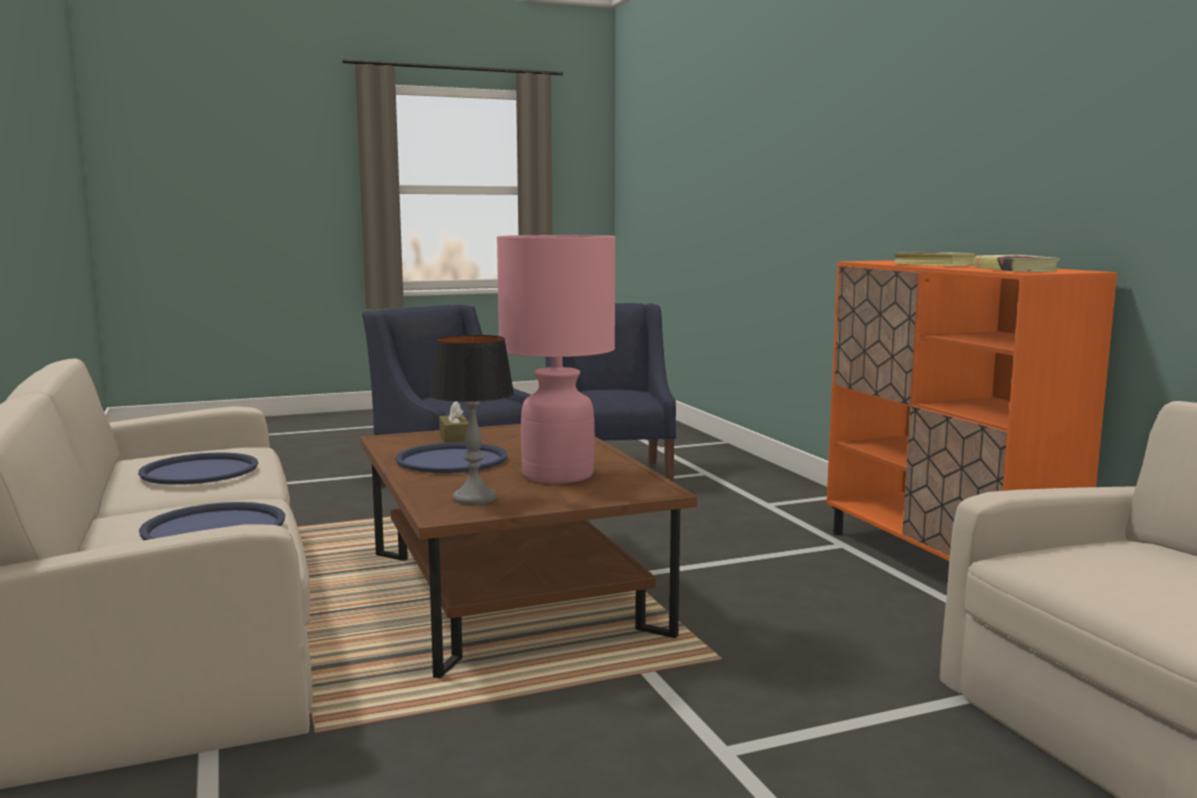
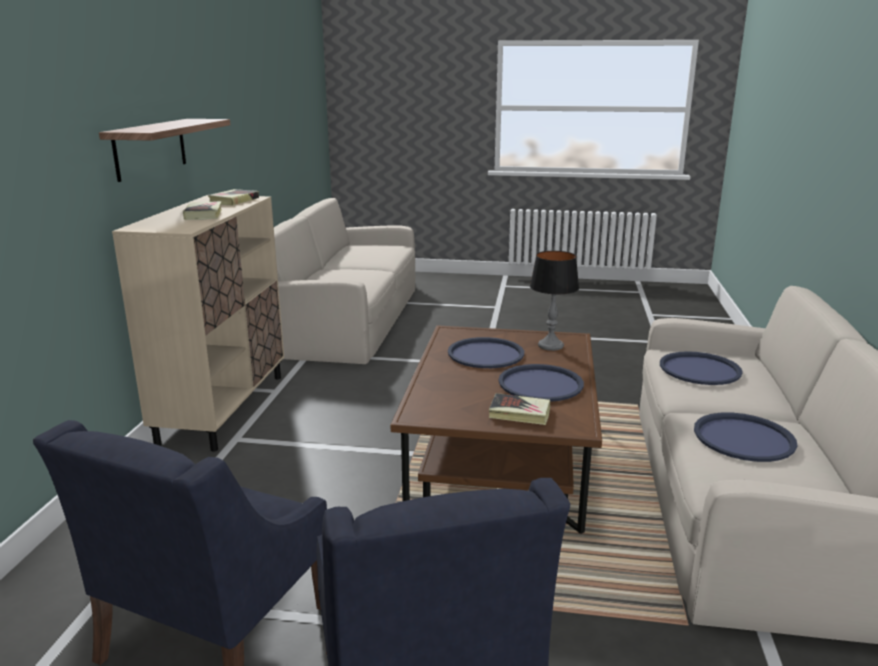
camera: 150 degrees left, 10 degrees up
(455, 439) = (519, 413): brown tissue box -> book
(558, 475) = (485, 354): pink table lamp -> blue tray
(942, 565) = (224, 408): orange cabinet -> beige cabinet
(1010, 177) = (150, 148): none -> shelf

